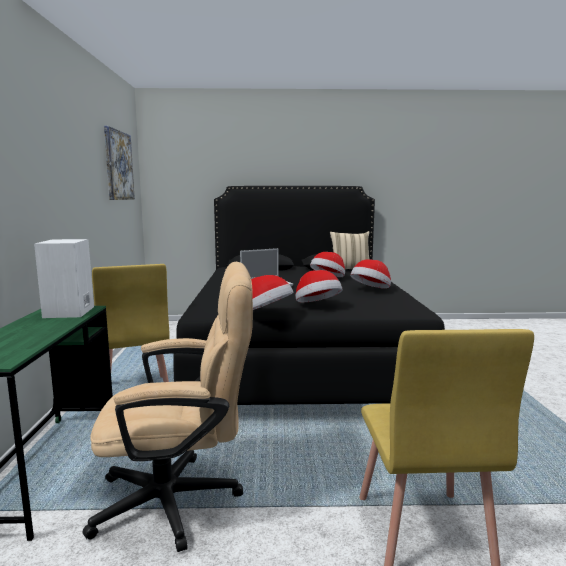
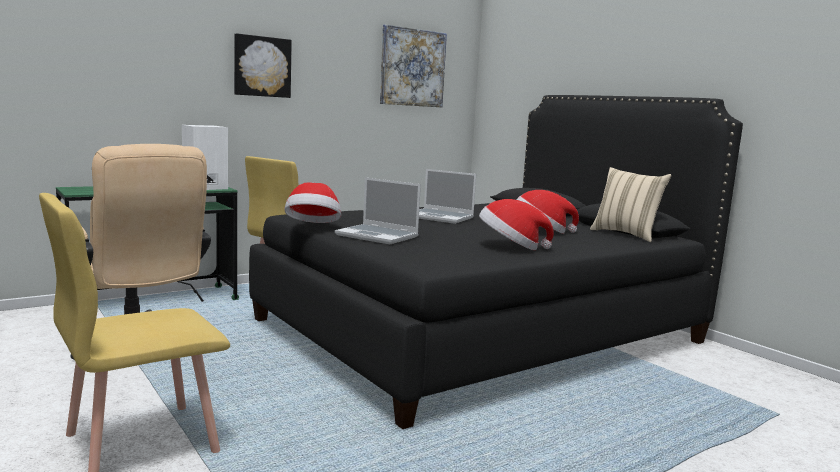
camera: 55 degrees right, 0 degrees up
(51, 168) = (262, 66): none -> picture
(317, 306) = (378, 236): hat -> laptop

